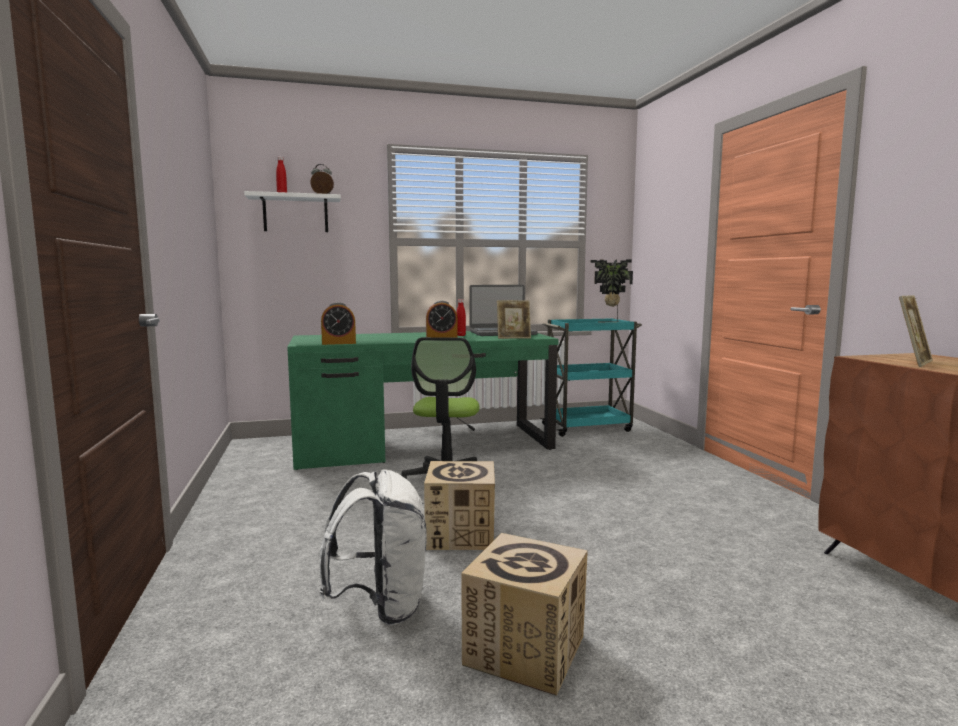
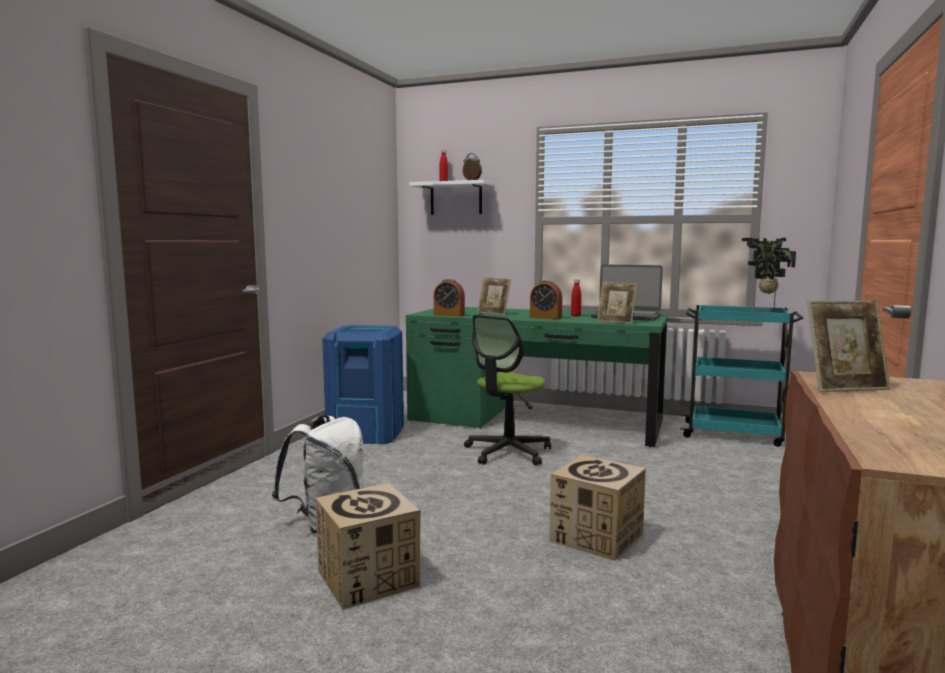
camera: 35 degrees right, 0 degrees up
(264, 493) = (366, 433): none -> blue trash can
(378, 338) = (493, 313): none -> picture frame
(461, 534) = (451, 494): cardboard box -> cardboard box (596, 537)

